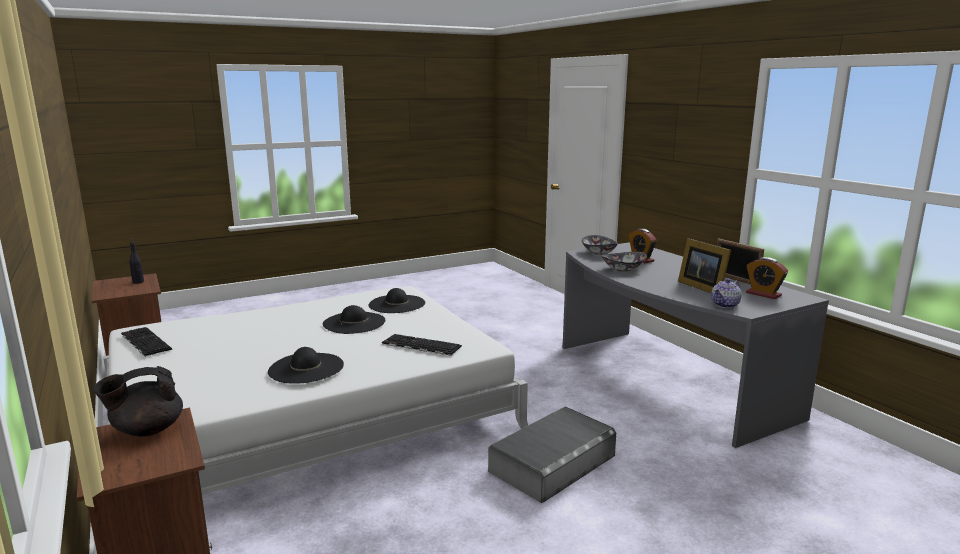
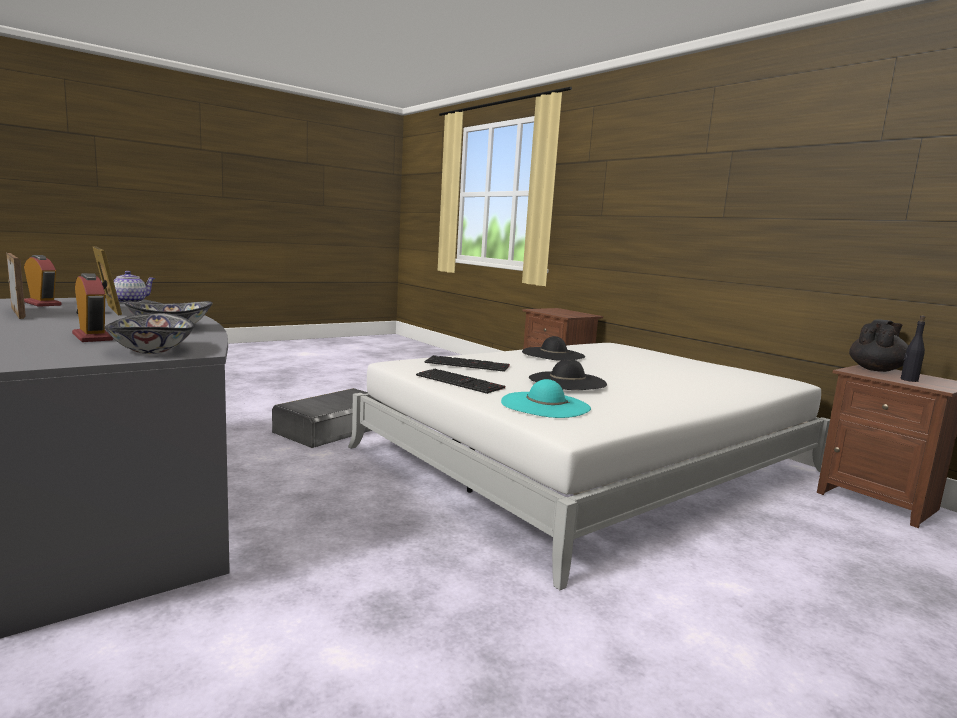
camera: 170 degrees right, 5 degrees down
(144, 342) = (737, 369): keyboard -> keyboard (461, 381)
(147, 430) = (570, 314): black teapot -> black teapot (876, 369)
(397, 304) = (545, 405): black hat -> turquoise hat

